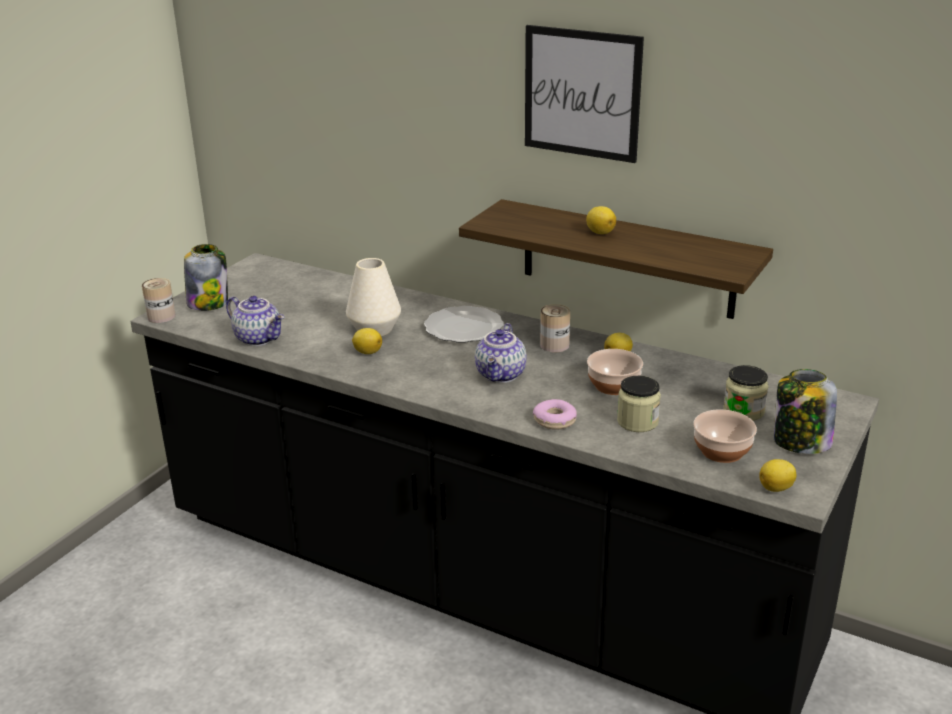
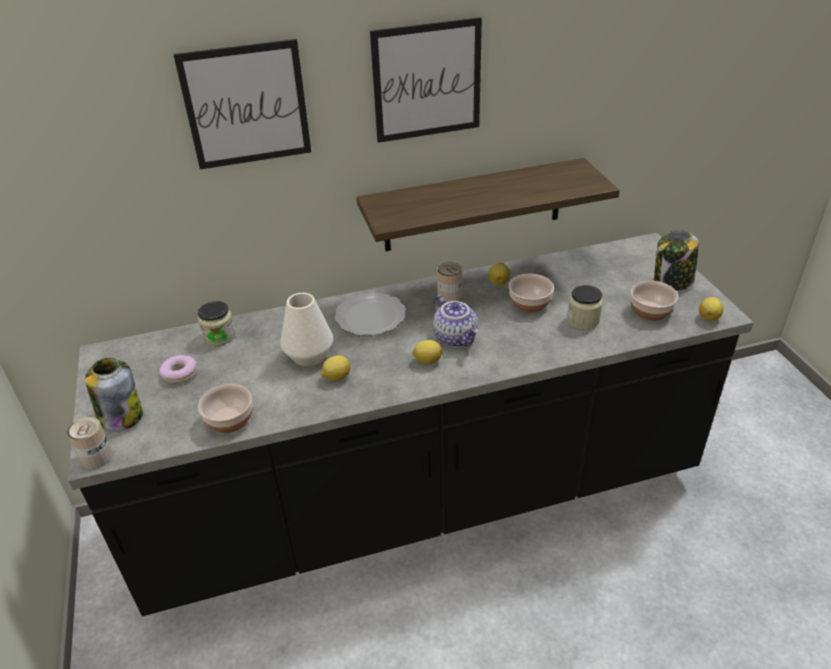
camera: 45 degrees left, 10 degrees up
(259, 338) = (229, 420): teapot -> bowl
(412, 70) = (246, 105): none -> picture
(554, 420) = (541, 350): donut -> donut (180, 373)
(600, 232) = (474, 192): lemon -> lemon (427, 361)
(743, 411) = (617, 278): jar -> jar (219, 336)

